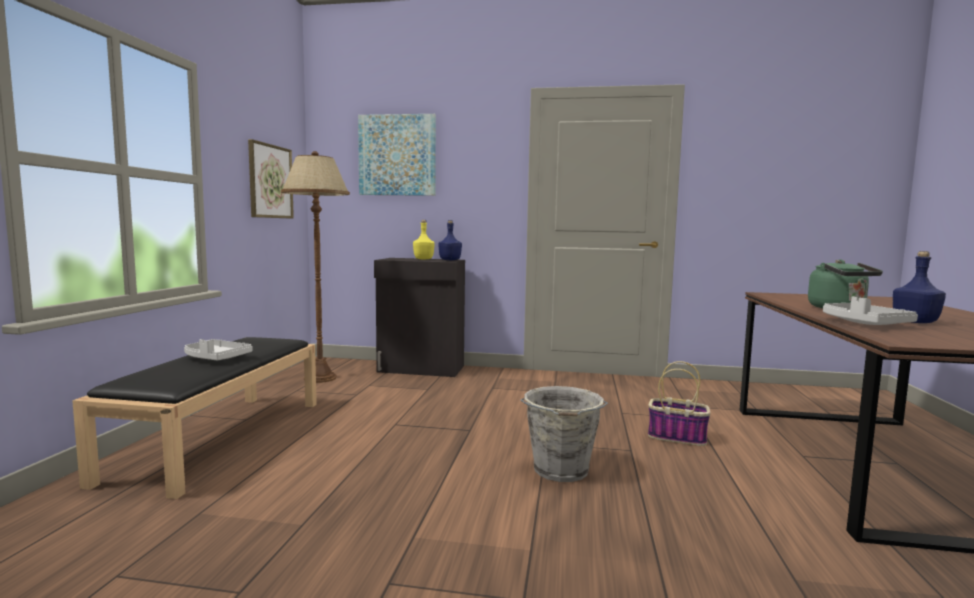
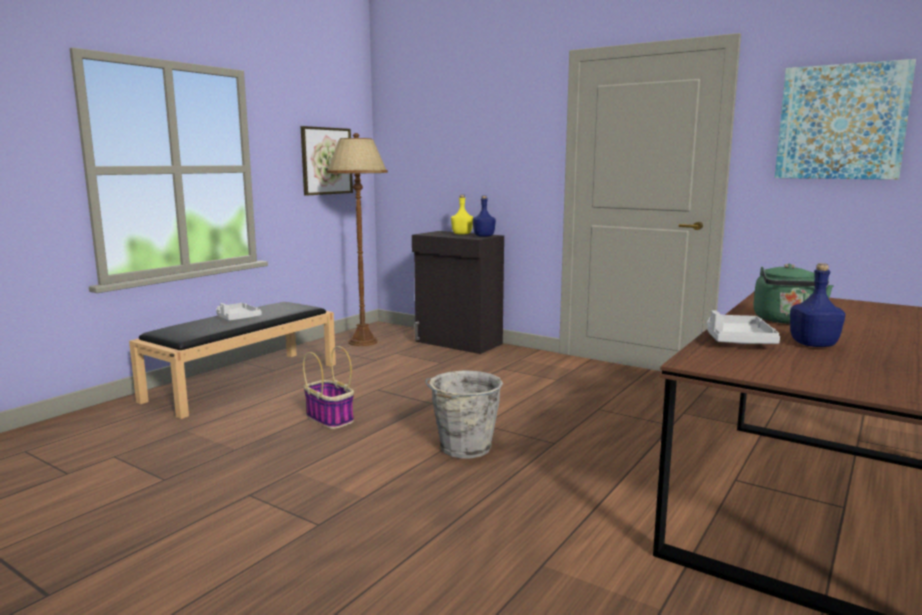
camera: 25 degrees right, 5 degrees up
(397, 155) = (446, 128): picture -> picture (841, 122)
(677, 437) = (621, 440): basket -> basket (330, 419)

